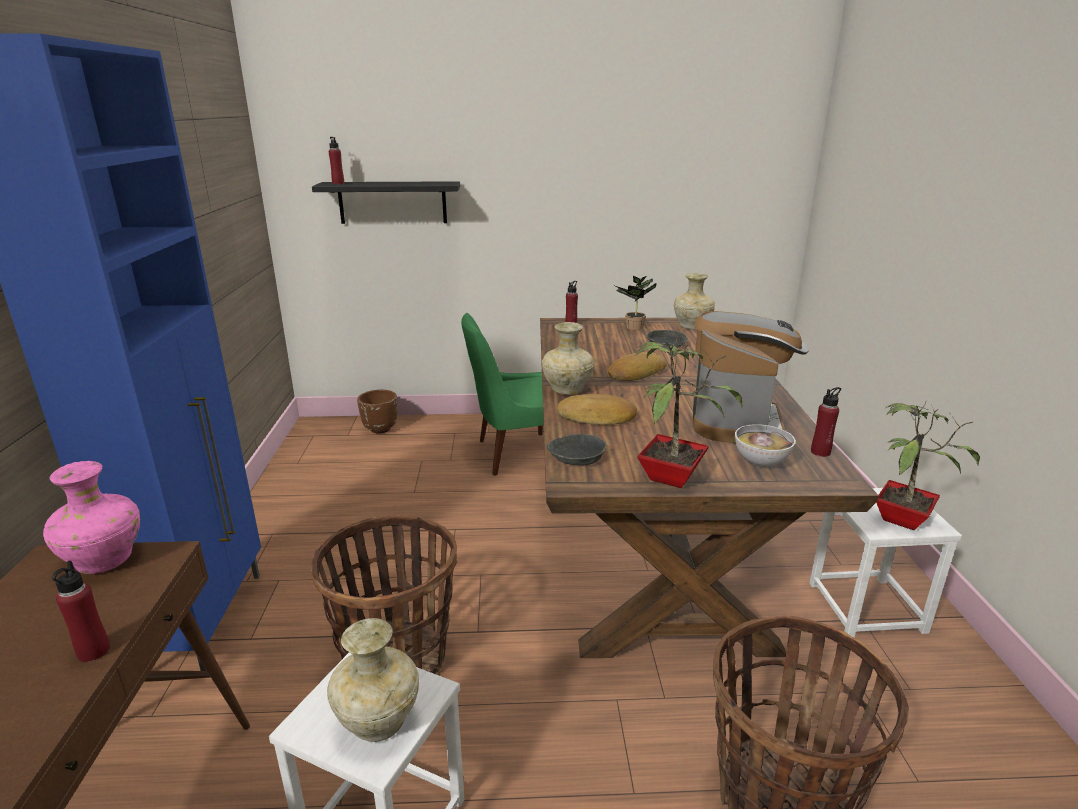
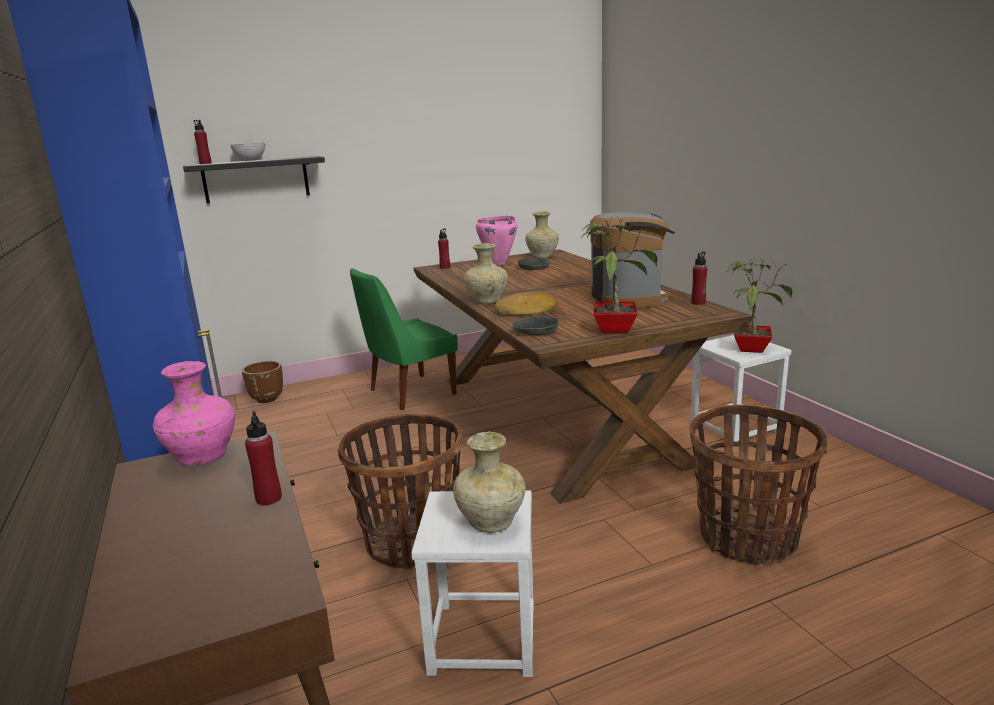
camera: 20 degrees left, 5 degrees down
(633, 328) = (497, 263): potted plant -> pink cooking pot
(635, 373) = (528, 285): bread -> none
(761, 462) = (666, 313): bowl -> bowl (250, 160)

